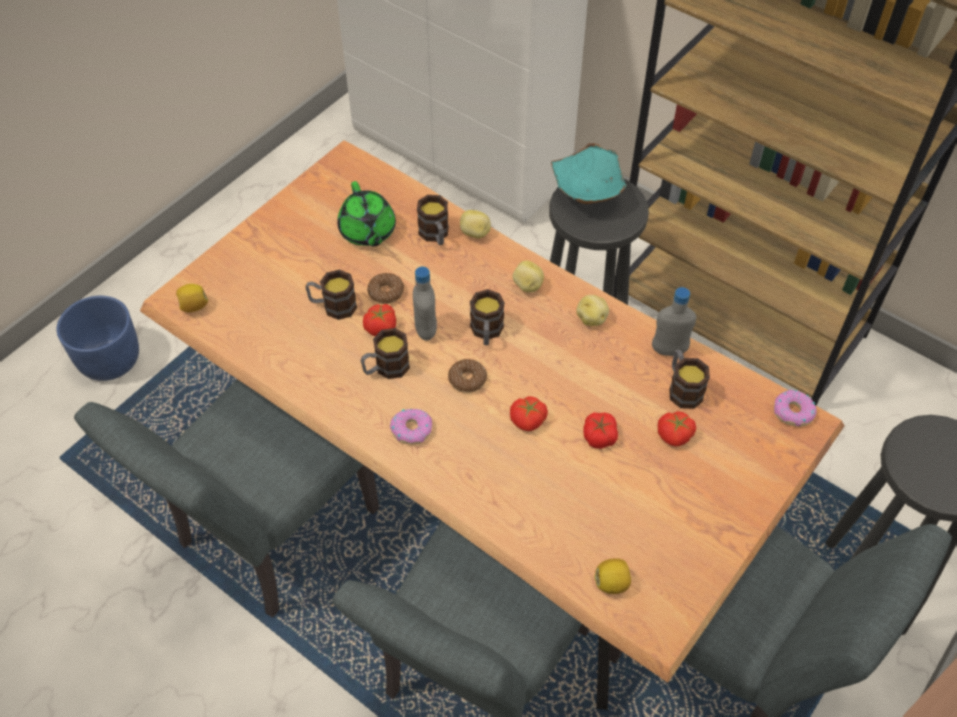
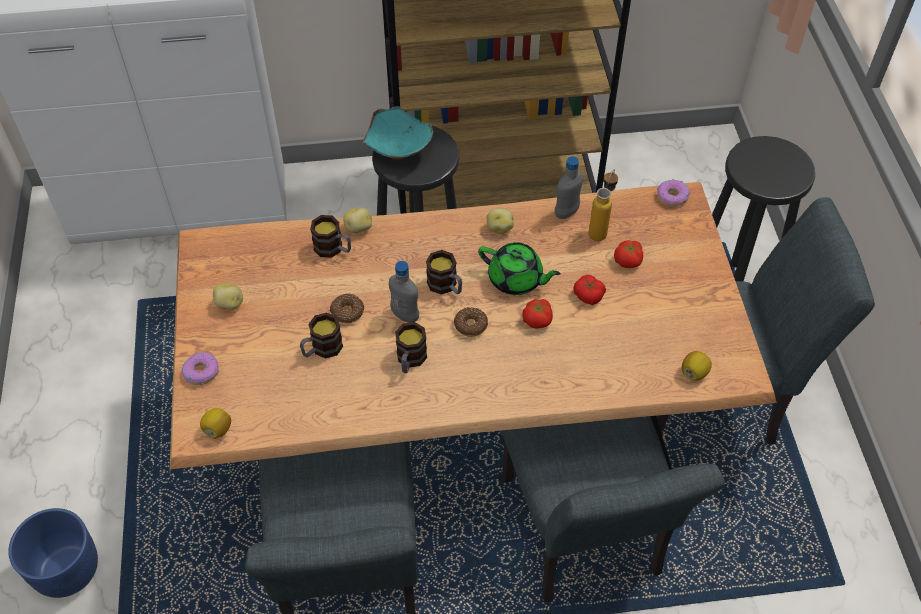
camera: 45 degrees left, 0 degrees up
(367, 232) = (282, 281): green teapot -> green teapot (516, 279)
(381, 327) = (374, 337): tomato -> none
(411, 429) = (475, 384): donut -> donut (201, 371)
(527, 286) = (435, 237): potato -> potato (230, 304)
(682, 388) = (600, 229): mug -> bottle

